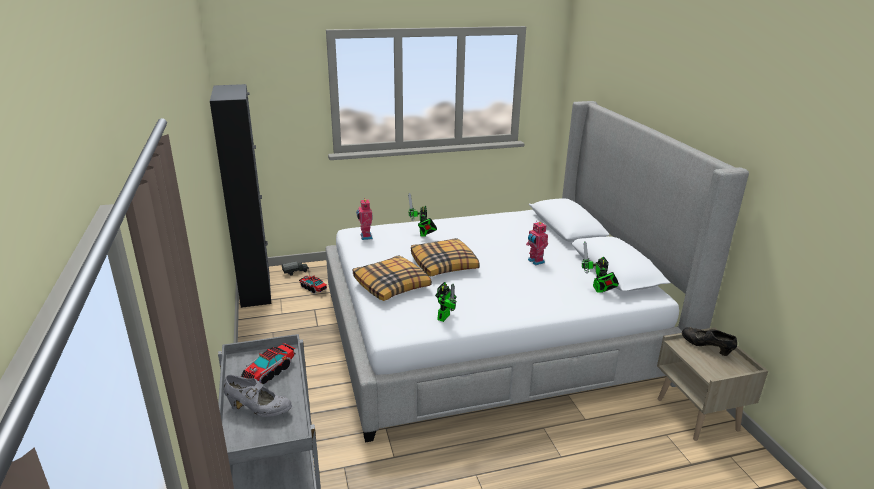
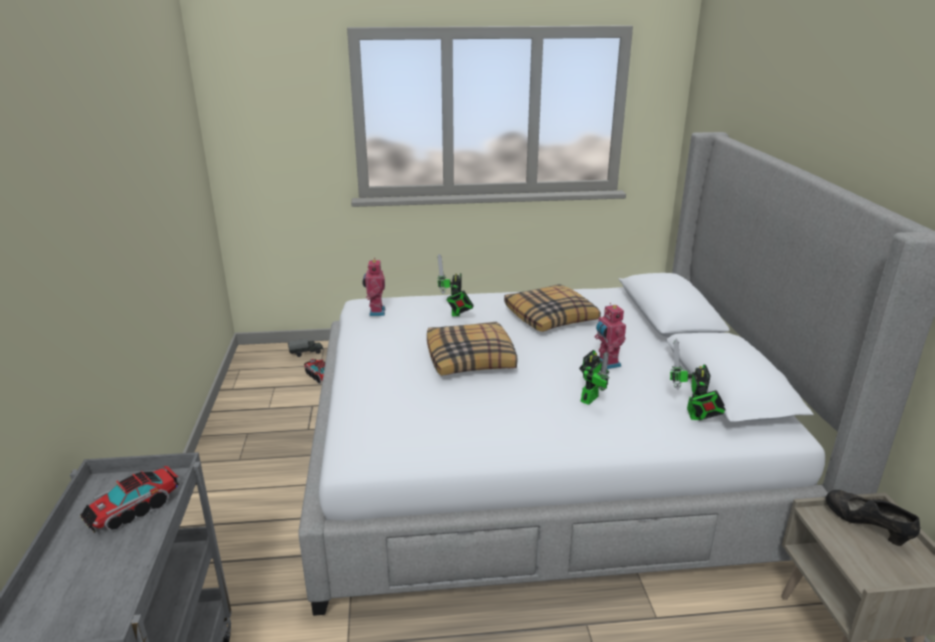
camera: 10 degrees right, 0 degrees up
(255, 289) = (248, 372): black cabinet -> none
(258, 410) = (84, 574): grey shoe -> none
(392, 285) = (385, 385): pillow -> pillow (551, 317)
(444, 316) = (443, 438): toy robot -> toy robot (591, 397)

